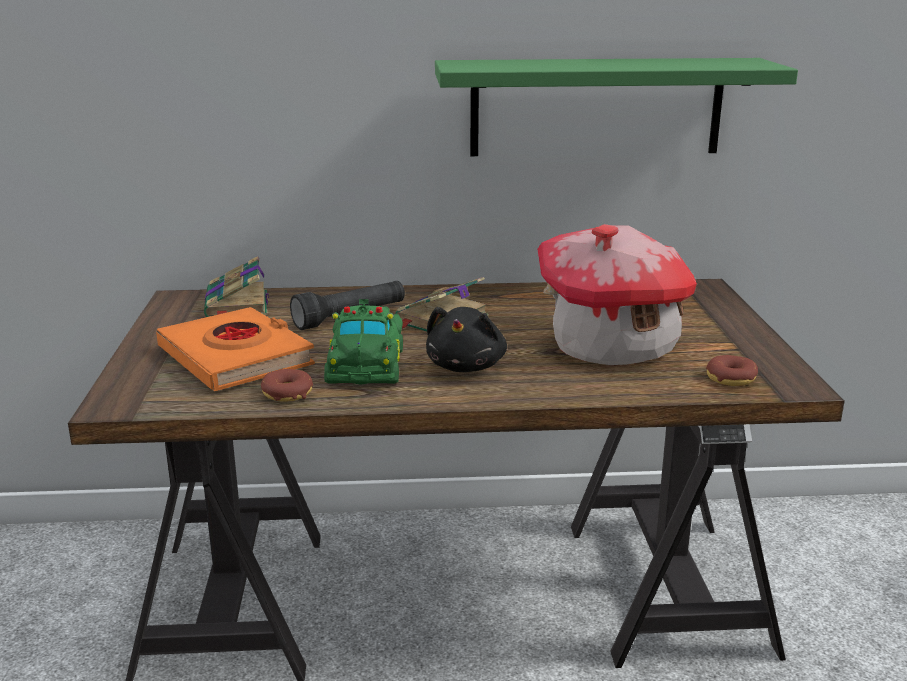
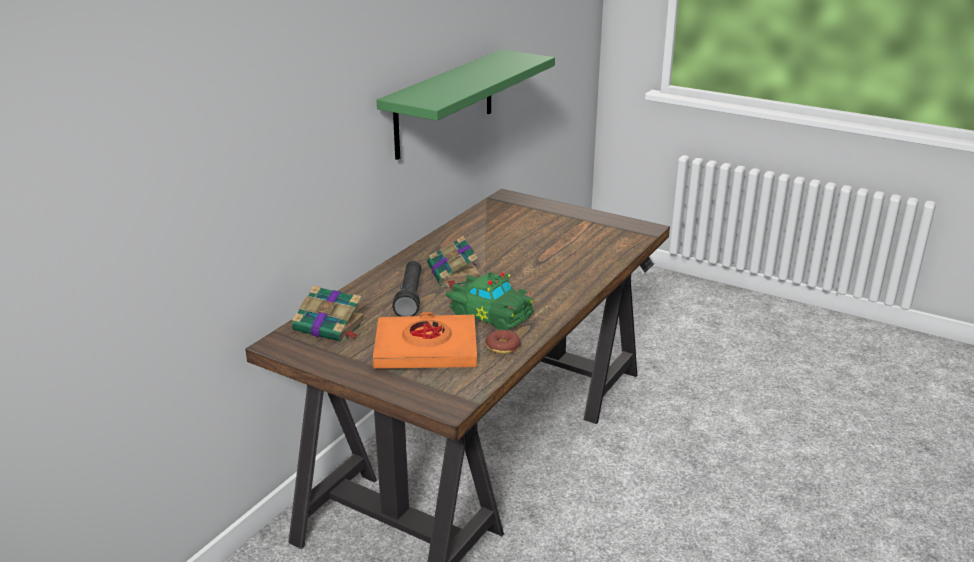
camera: 55 degrees left, 5 degrees up
(467, 366) = (530, 288): black plush toy -> none
(612, 346) = (552, 246): toy house -> none
(730, 379) = (623, 237): donut -> none

